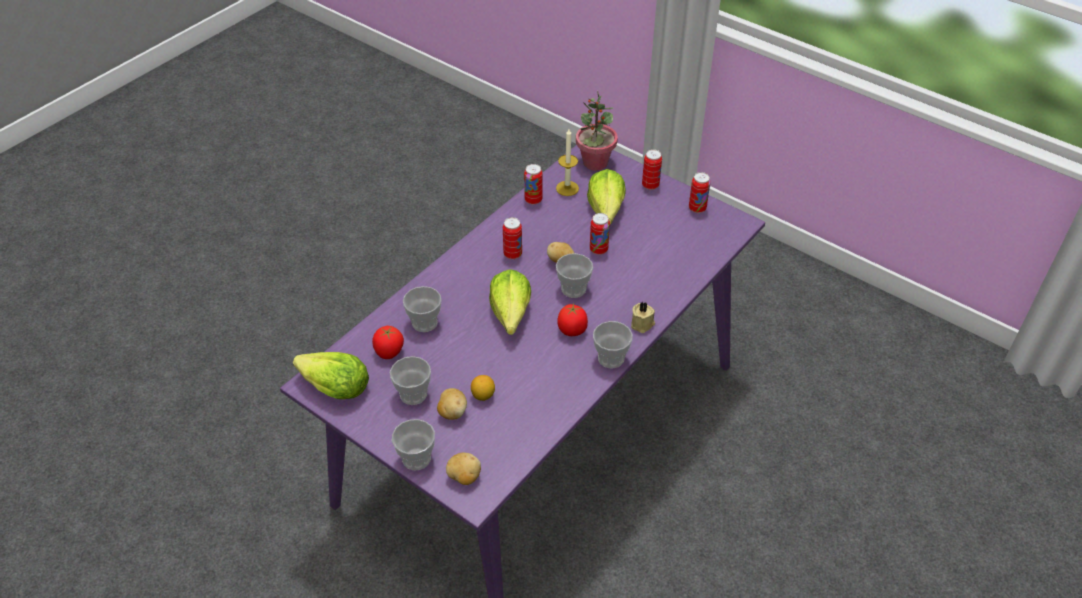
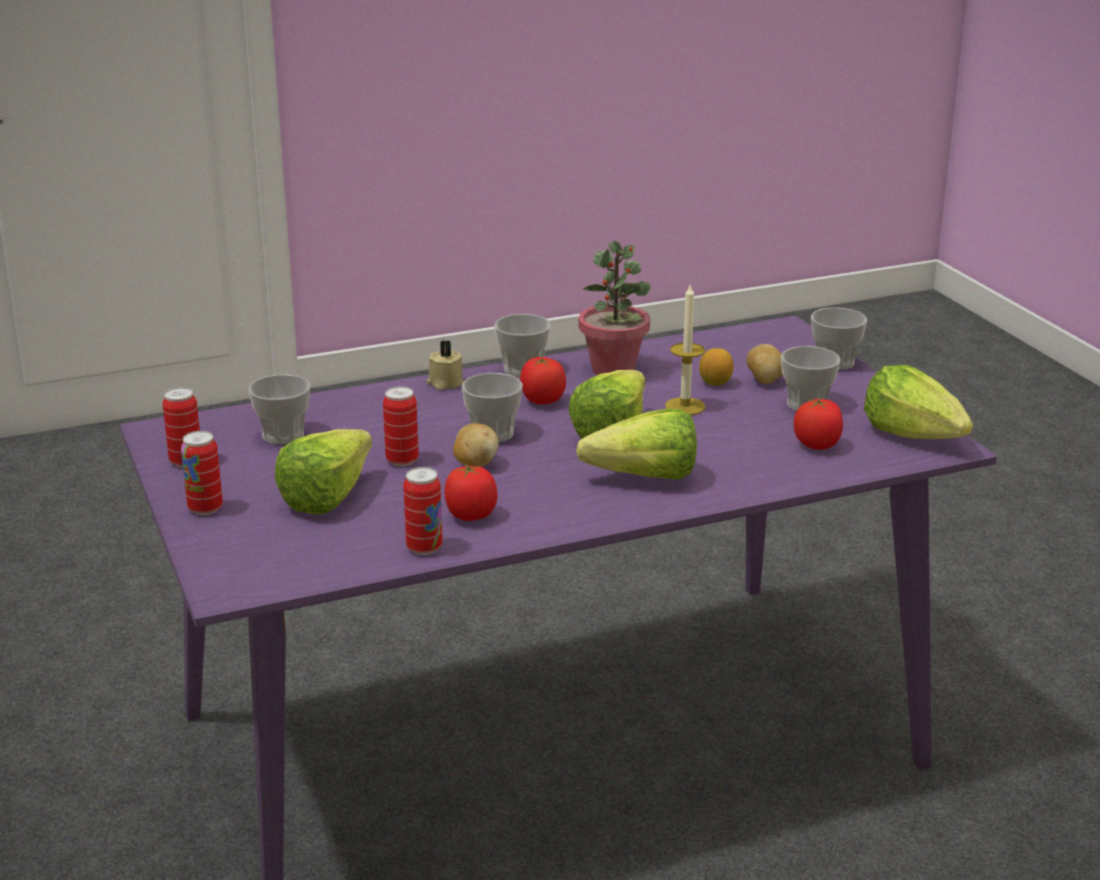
camera: 150 degrees left, 20 degrees down
(424, 323) = (744, 458): cup -> cup (283, 435)
(464, 477) = (787, 340): potato -> none
(473, 283) = (634, 477): none -> lettuce
(512, 254) = (539, 491): can -> none
(530, 226) = (471, 516): none -> tomato
(567, 188) = (345, 546): candle -> candle (685, 406)
(595, 163) = (243, 568): potted plant -> potted plant (614, 369)

